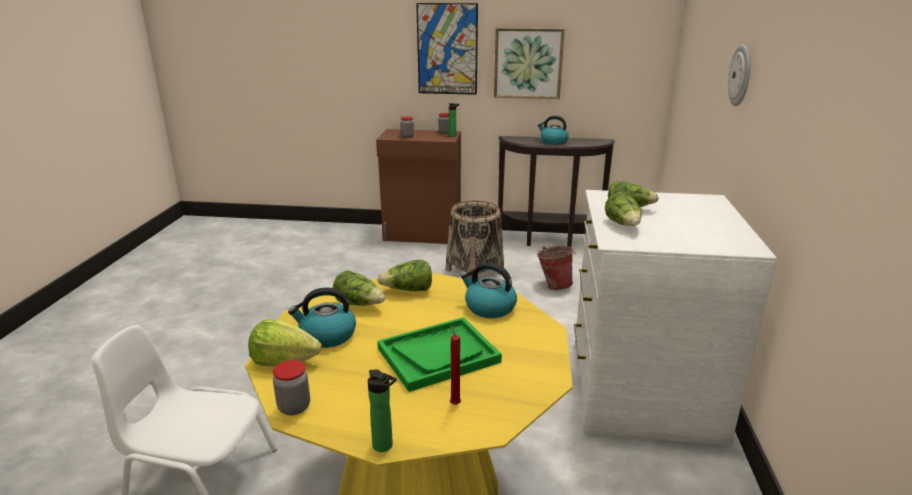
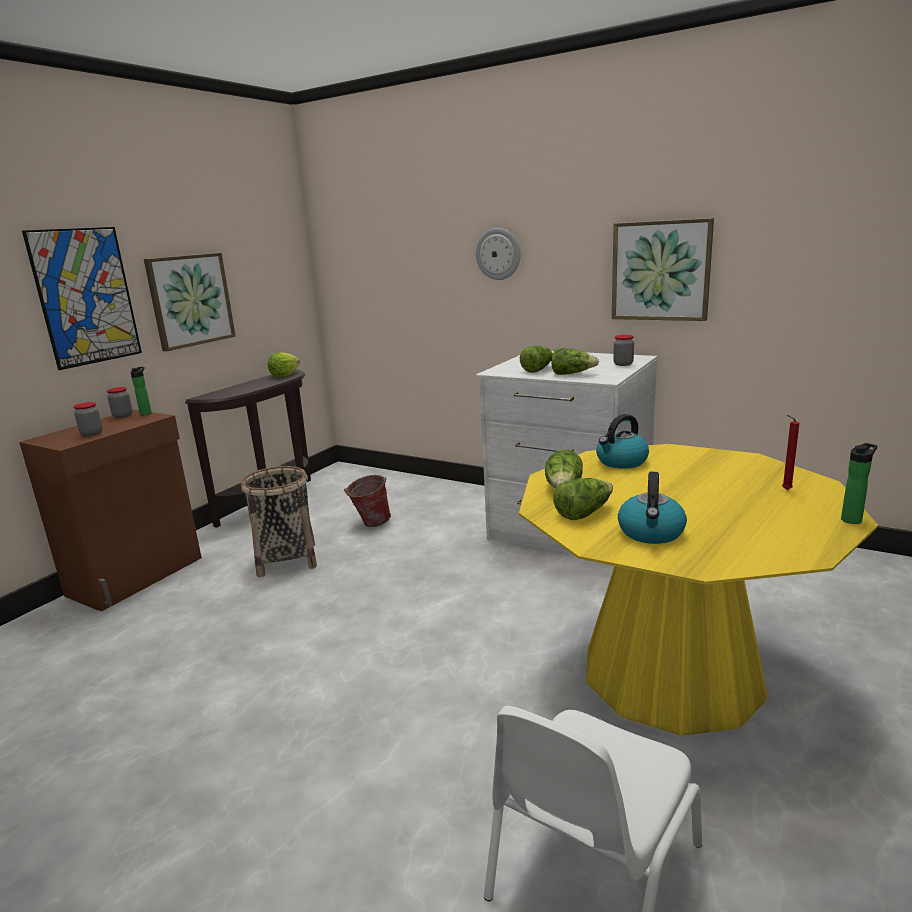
camera: 65 degrees left, 5 degrees down
(284, 361) = (702, 557): lettuce -> lettuce (284, 375)
(294, 407) = (796, 555): jar -> jar (623, 364)
(438, 355) = (704, 488): green tray -> none
(553, 142) = (257, 385): kettle -> none
(815, 147) = (660, 270): none -> picture

